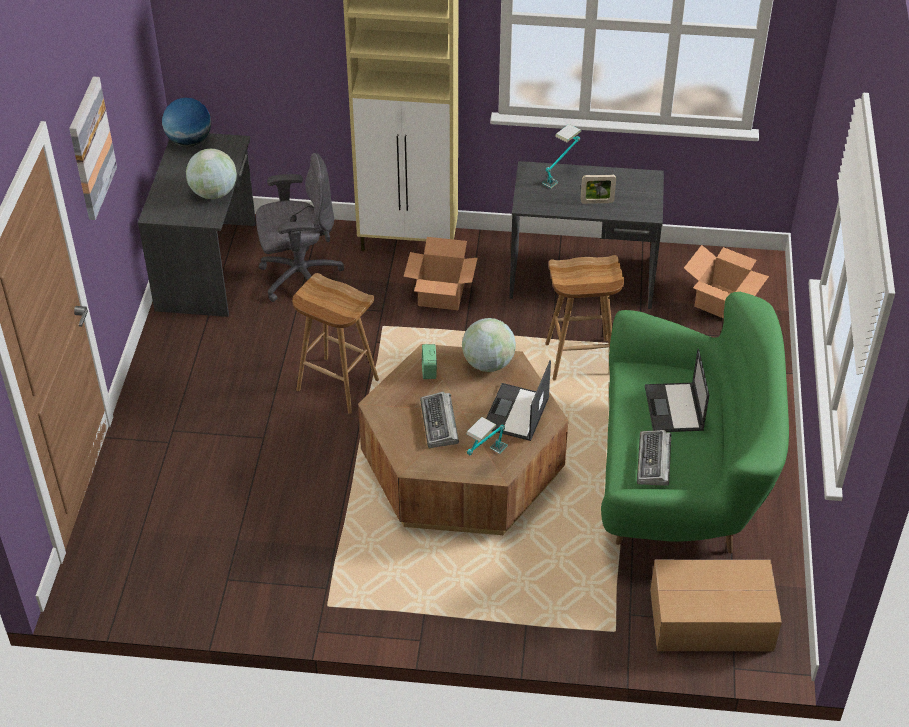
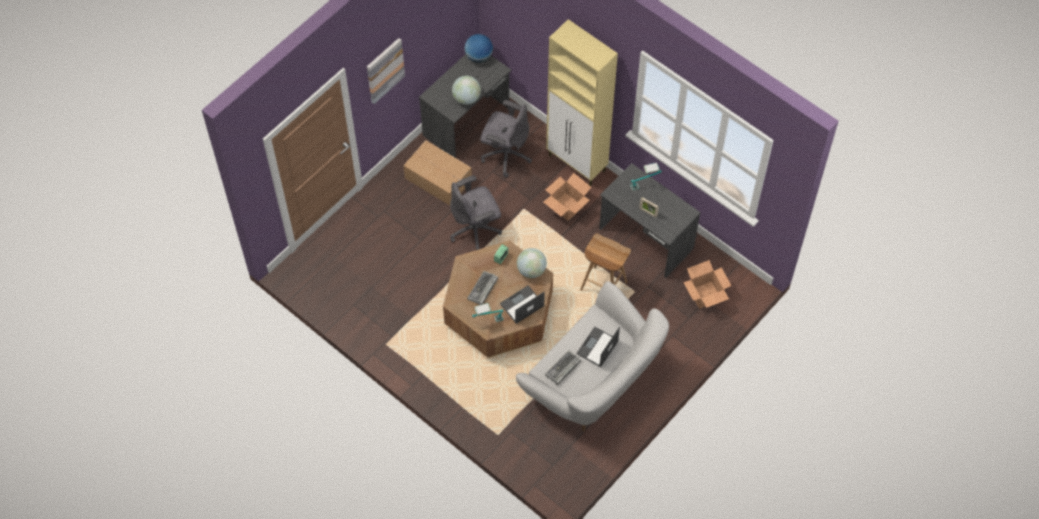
camera: 35 degrees right, 15 degrees up
(336, 385) = (475, 230): brown stool -> grey office chair
(681, 481) = (593, 381): green sofa -> white sofa
(713, 620) = (545, 457): cardboard box -> cardboard box (438, 180)

